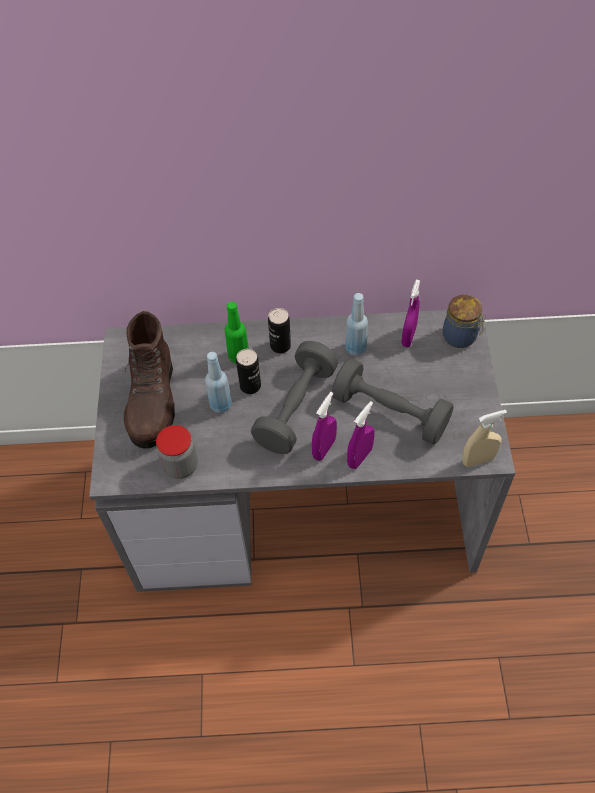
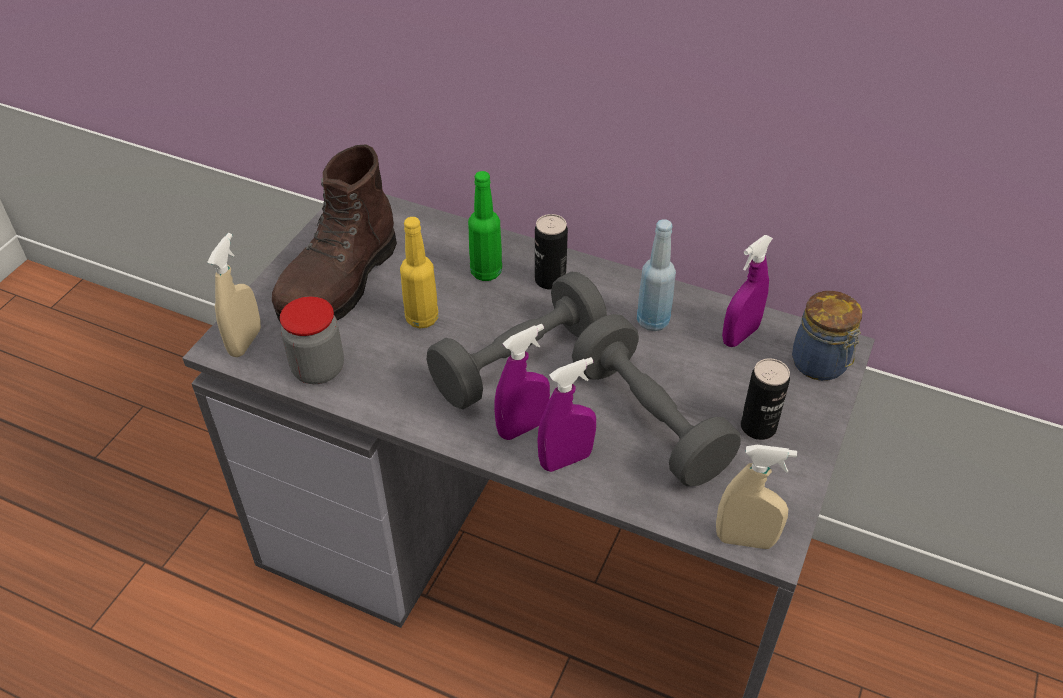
camera: 25 degrees right, 10 degrees down
(122, 468) = (245, 342): none -> beige spray bottle
(220, 404) = (422, 318): blue bottle -> yellow bottle
(250, 386) = (476, 311): can -> can (758, 427)

